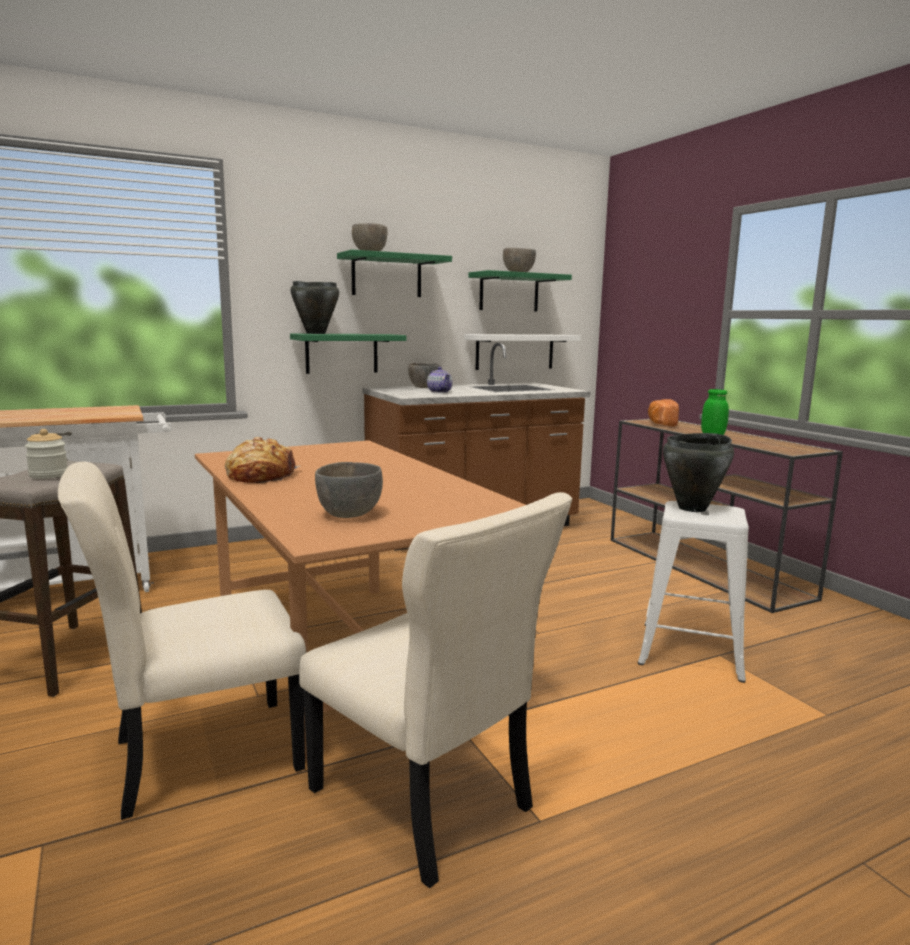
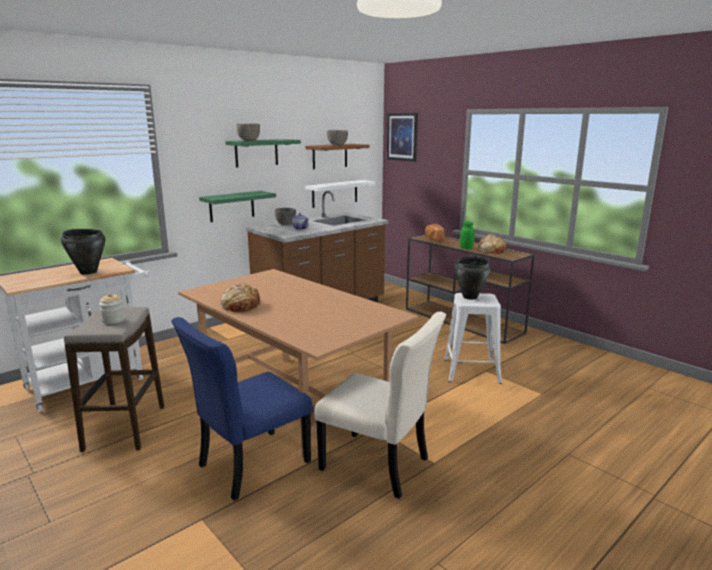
camera: 15 degrees left, 5 degrees up
(198, 756) = (250, 465): beige chair -> blue chair
(316, 333) = (218, 196): black cooking pot -> black cooking pot (88, 272)
(350, 514) = (319, 327): grey bowl -> none
(509, 292) = (330, 156): green shelf -> brown shelf
(630, 267) = (402, 137): none -> picture
(758, 441) = (491, 250): none -> bread

